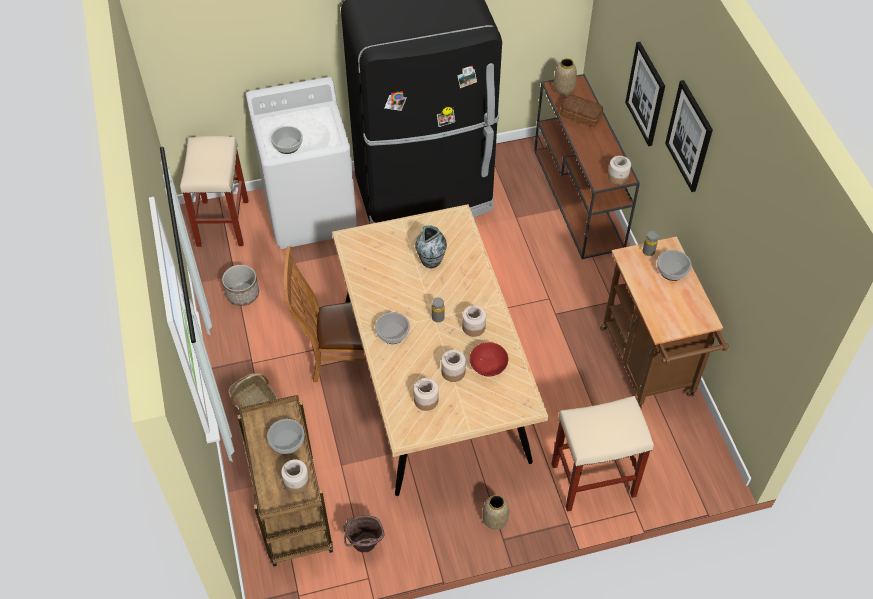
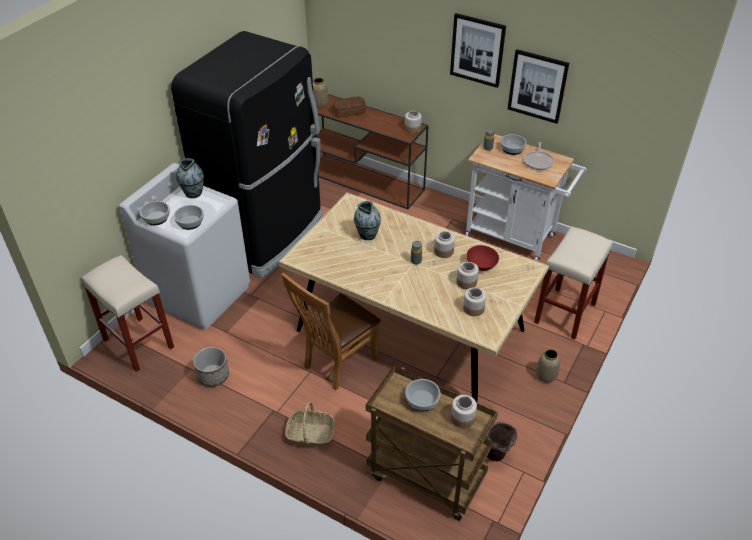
camera: 45 degrees left, 10 degrees down
(322, 117) = (193, 193): none -> vase
(393, 333) = (401, 288): bowl -> bowl (157, 218)
(646, 94) = (408, 56): picture -> picture (537, 86)
(649, 367) = (515, 237): brown cart -> white cart
(678, 304) = (538, 162): none -> frying pan

